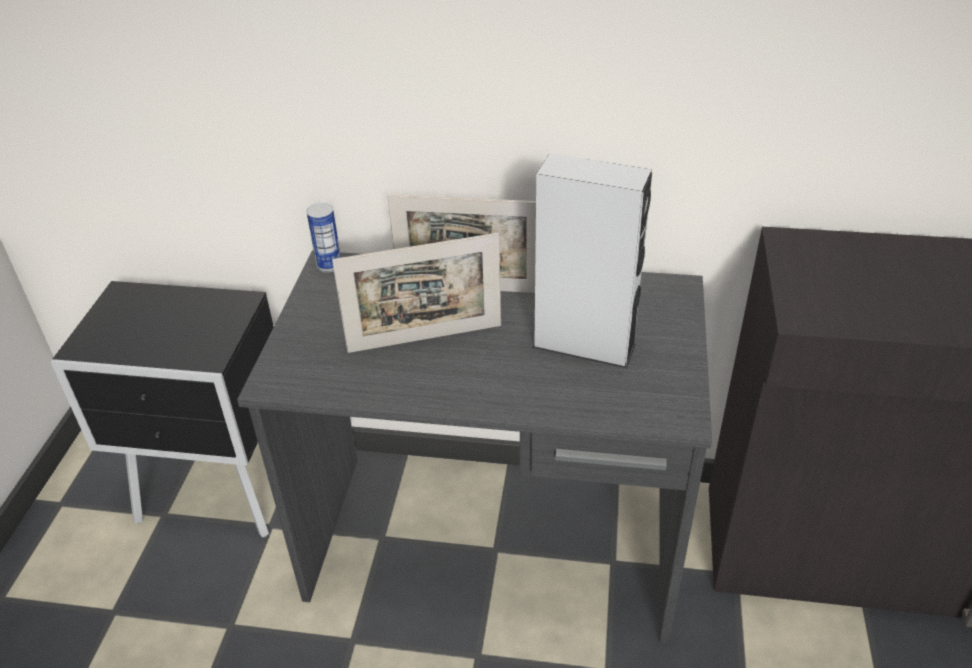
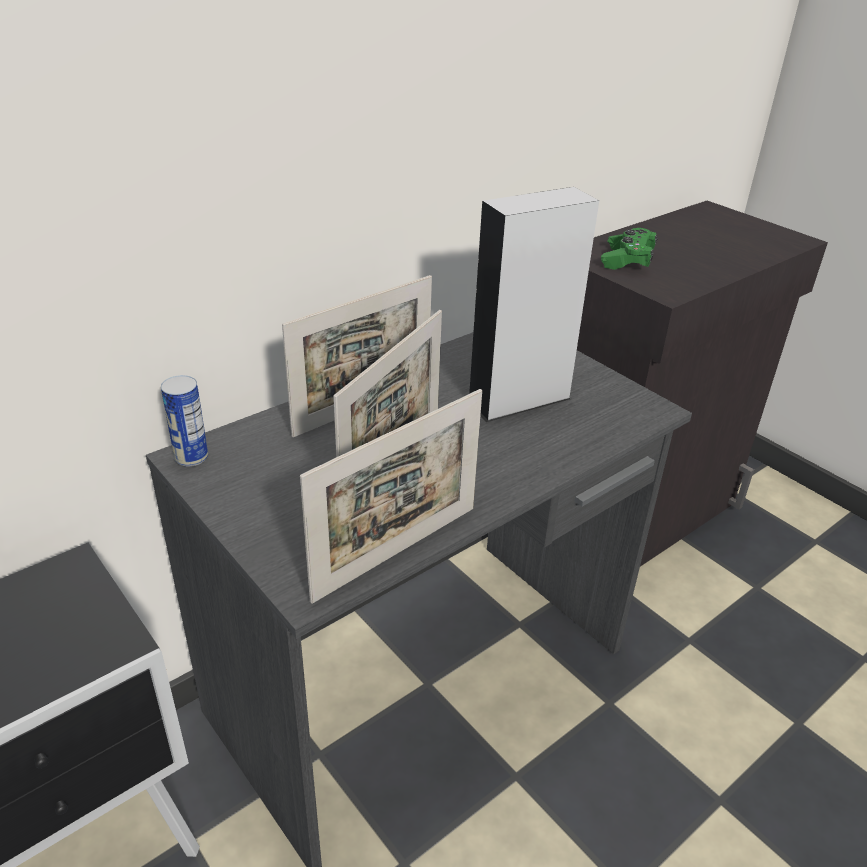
camera: 50 degrees left, 5 degrees down
(343, 394) = (397, 552): none -> picture frame
(825, 268) = (627, 260): none -> green game controller

